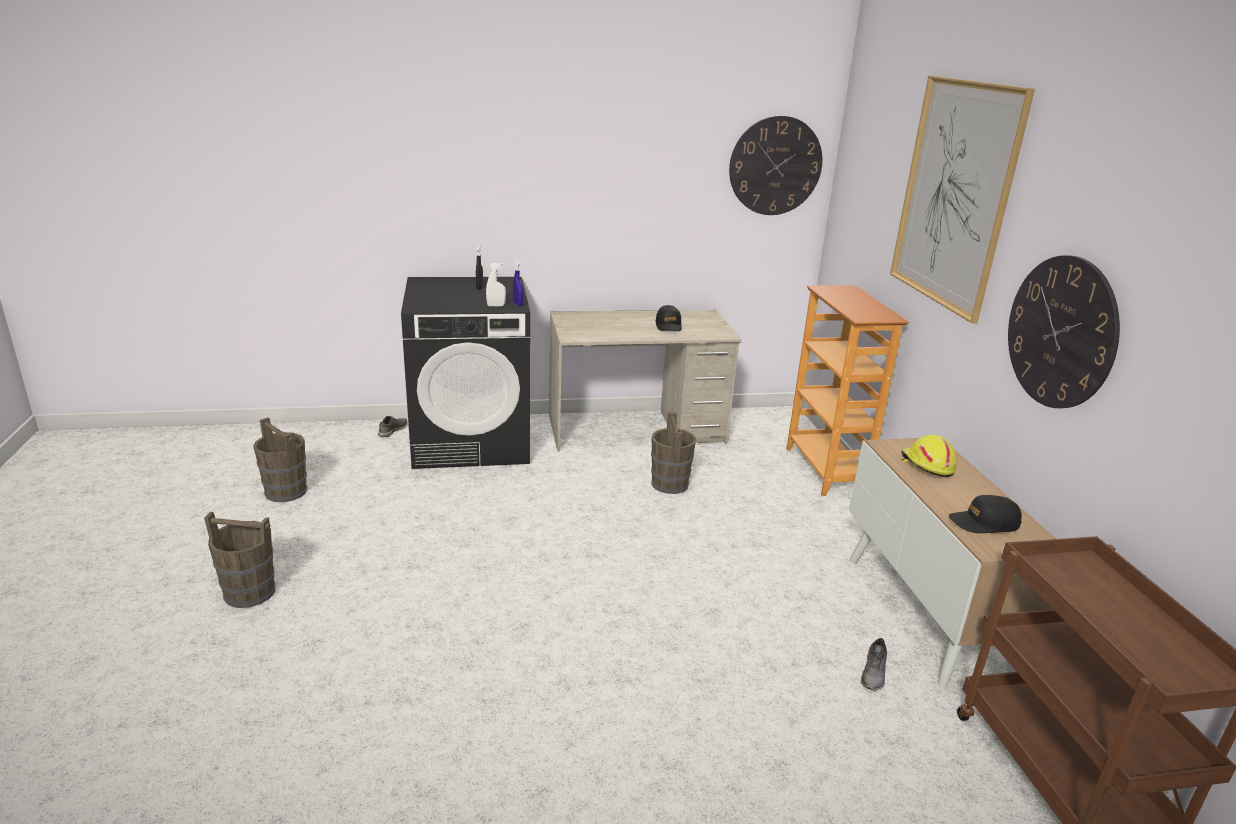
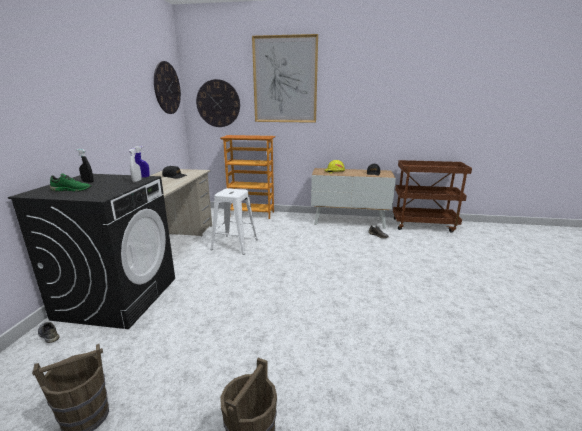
camera: 70 degrees left, 5 degrees down
(440, 290) = (72, 190): none -> green shoe
(669, 484) = (235, 244): brown bucket -> white stool
(1061, 332) = (358, 110): wall clock -> wall clock (218, 103)

